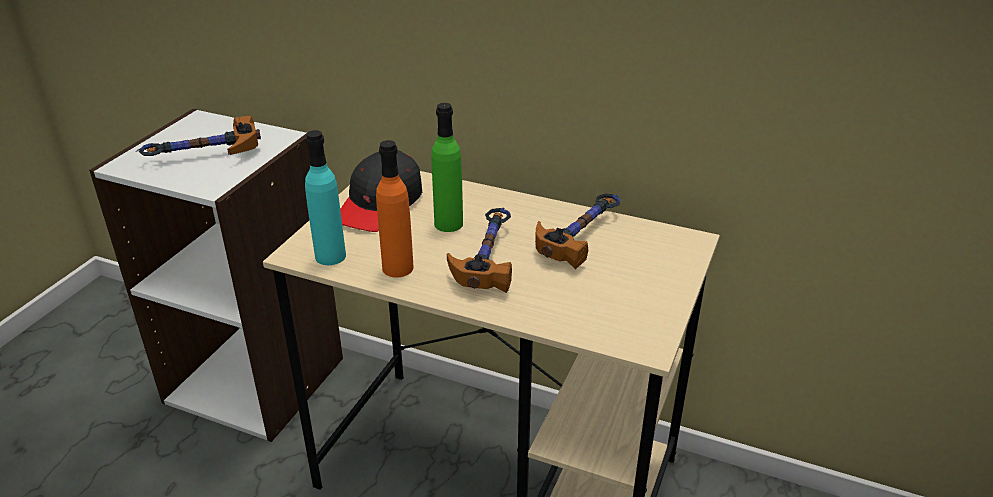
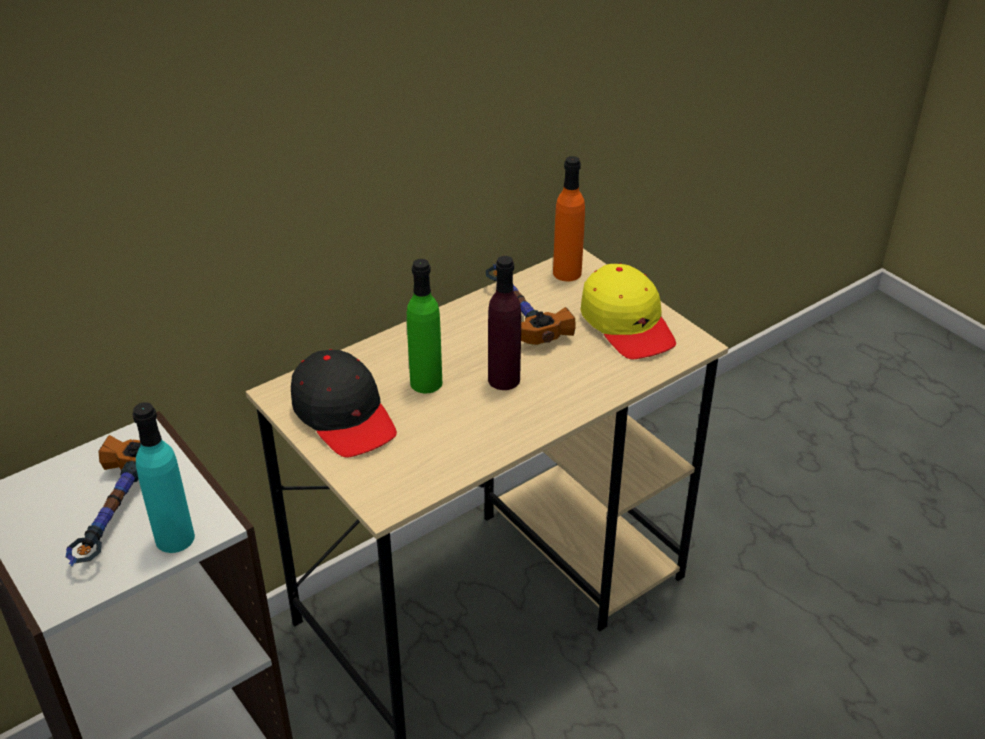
camera: 60 degrees left, 5 degrees up
(330, 256) = (413, 480): turquoise bottle -> turquoise bottle (175, 538)
(398, 268) = (474, 440): orange bottle -> orange bottle (567, 273)
(486, 257) = (504, 379): hammer -> purple bottle
(632, 296) = (627, 324): none -> yellow cap

